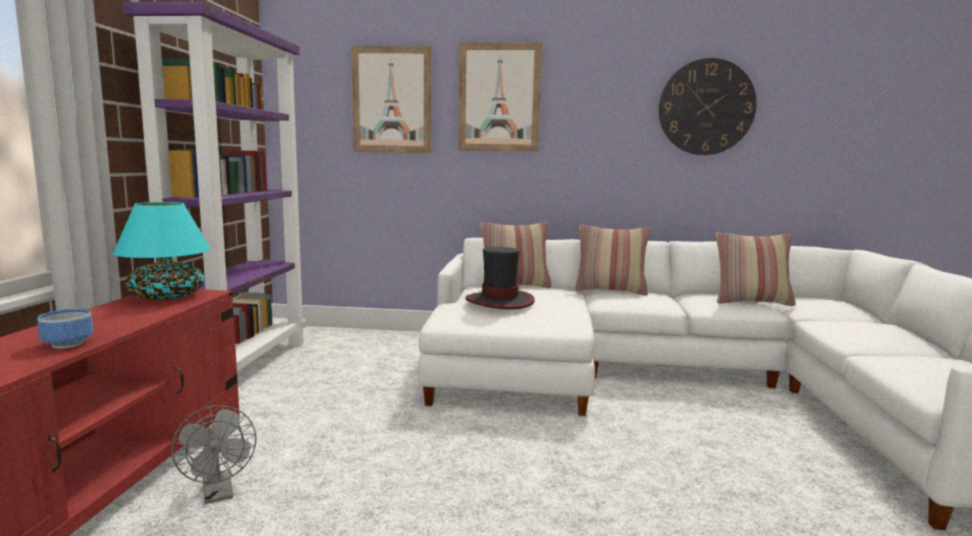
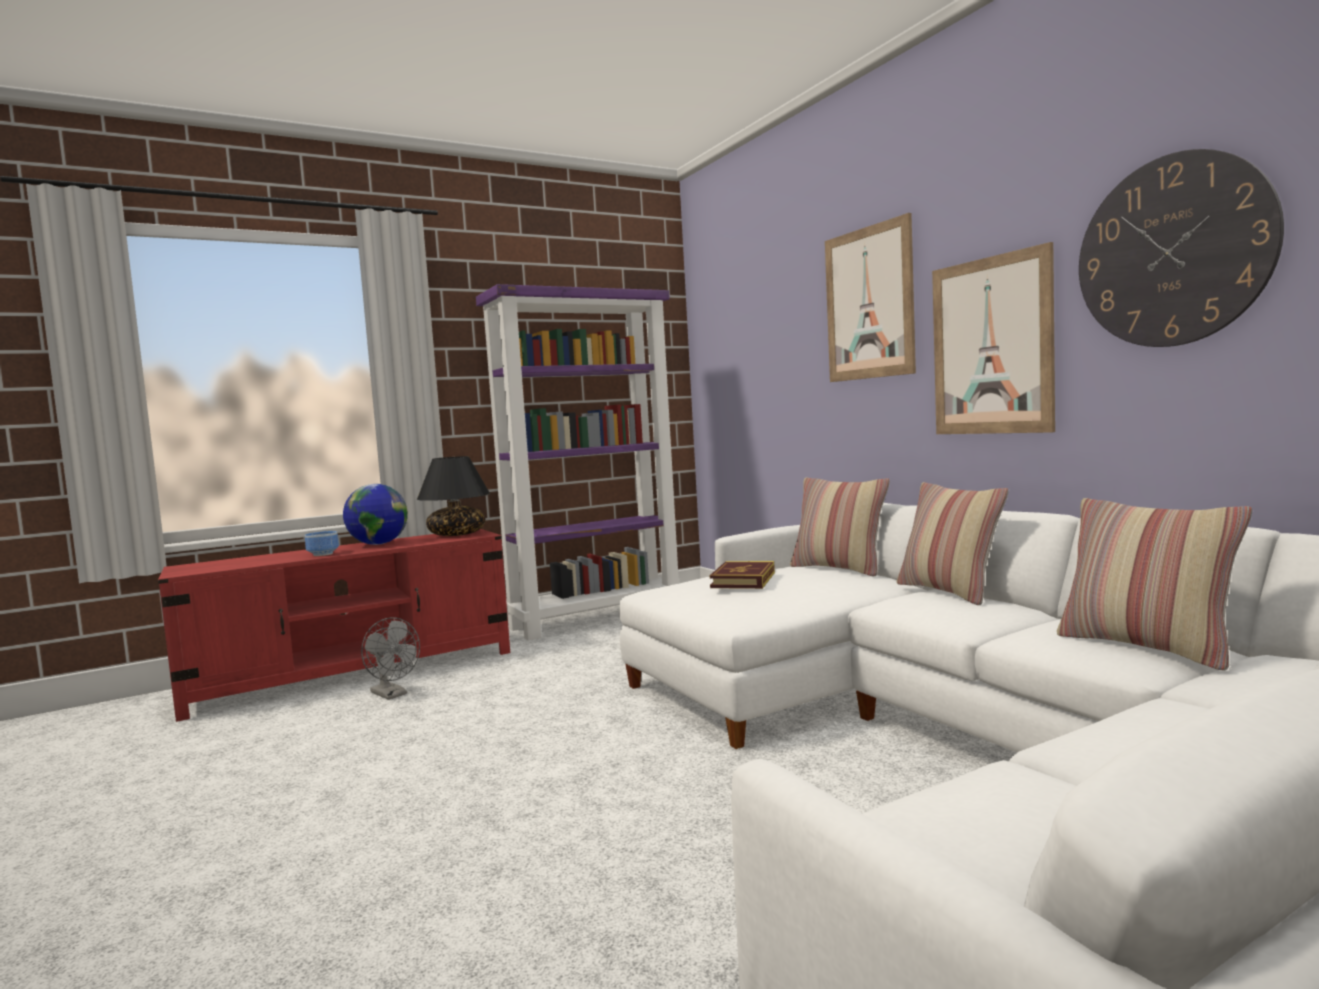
camera: 55 degrees right, 5 degrees down
(96, 320) = (378, 544): none -> globe
(167, 296) = (457, 534): turquoise table lamp -> black table lamp
(219, 494) = (392, 695): grey fan -> grey fan turned 75 degrees counterclockwise
(392, 100) = (773, 329): picture -> picture (991, 346)
(500, 301) = (743, 580): hat -> book

